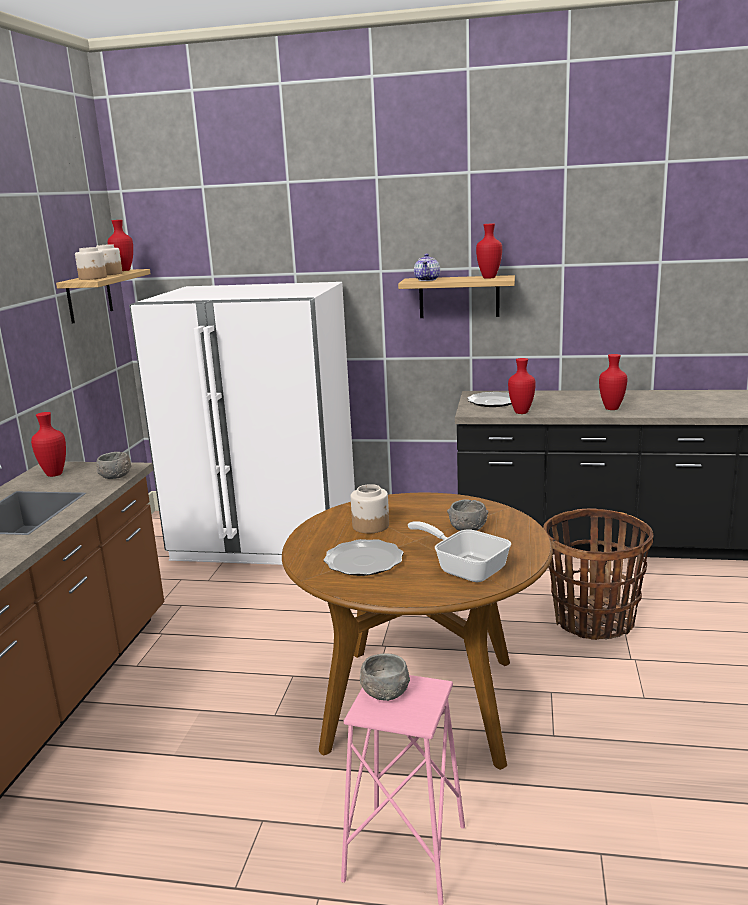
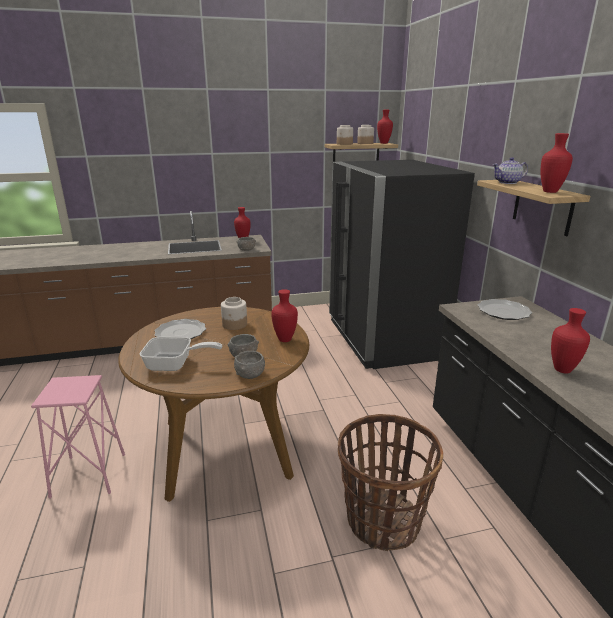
camera: 65 degrees right, 5 degrees up
(266, 540) = (383, 339): white fridge -> black fridge
(385, 692) = (75, 383): grey bowl -> grey bowl (250, 374)
(465, 568) = (175, 365): frying pan -> frying pan turned 75 degrees clockwise
(521, 413) = (485, 327): red vase -> red vase (284, 340)

